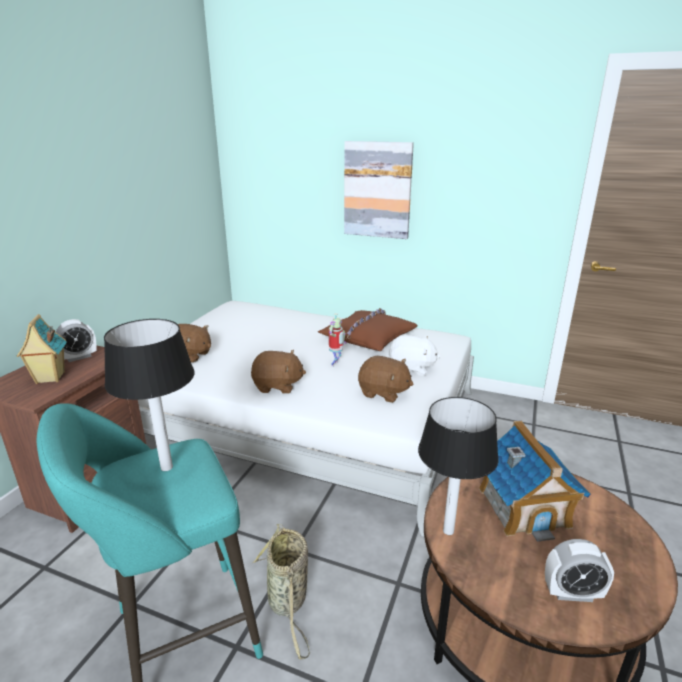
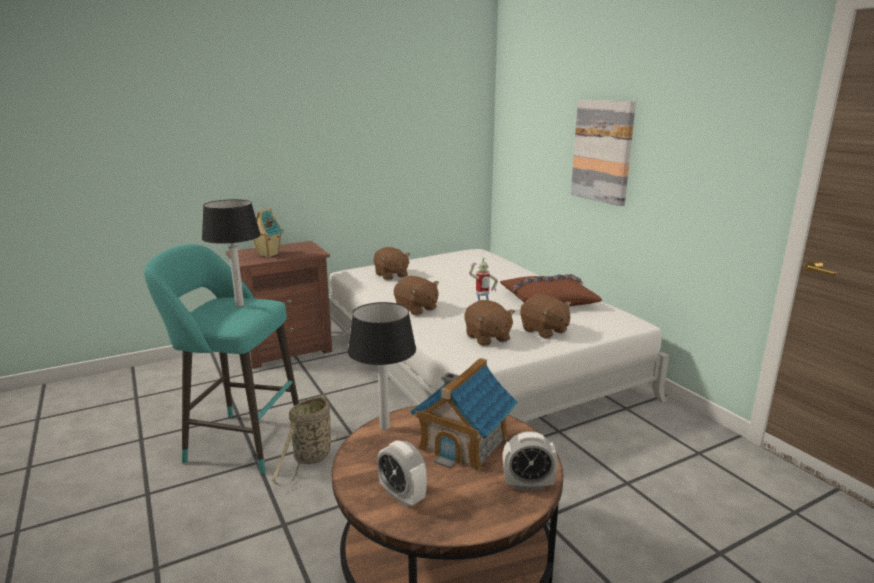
camera: 40 degrees right, 5 degrees down
(79, 357) = (298, 249): alarm clock -> alarm clock (528, 484)
(411, 368) = (544, 331): white plush toy -> brown plush toy

